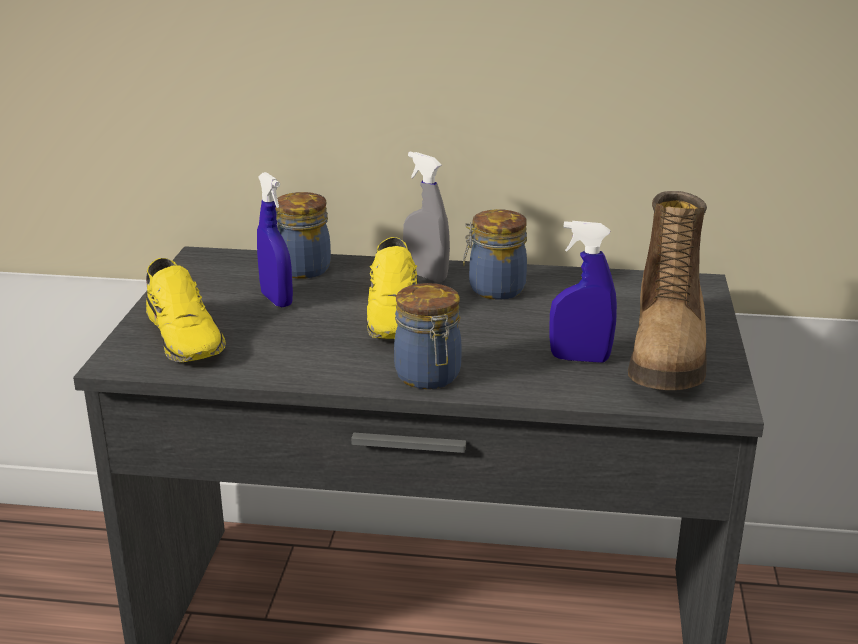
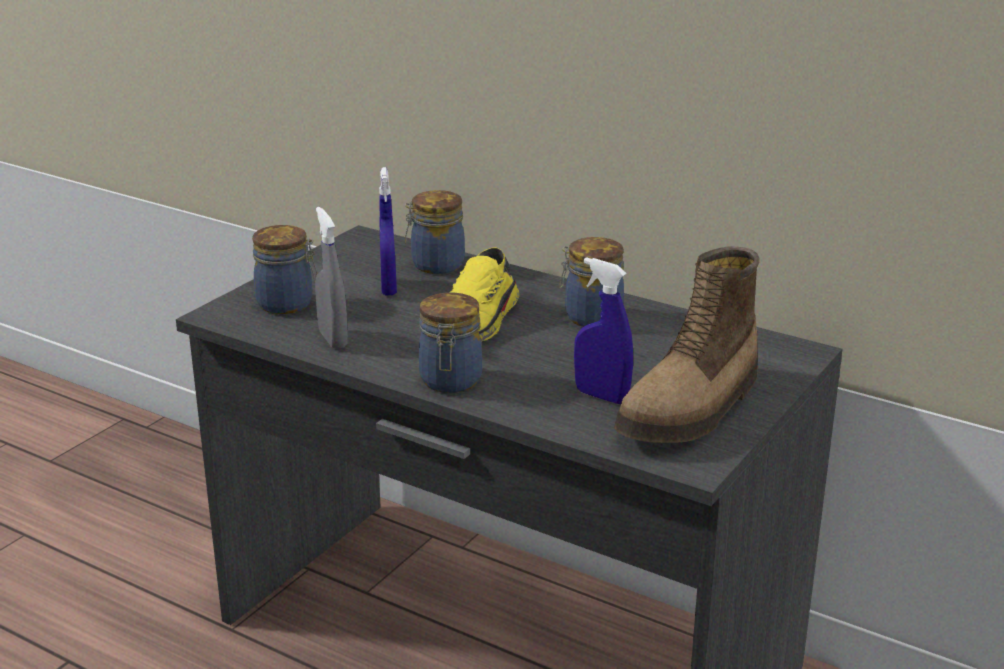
camera: 25 degrees right, 0 degrees up
(186, 336) = (287, 304): yellow shoe -> jar
(426, 276) = (540, 292): grey spray bottle -> grey spray bottle (333, 339)

